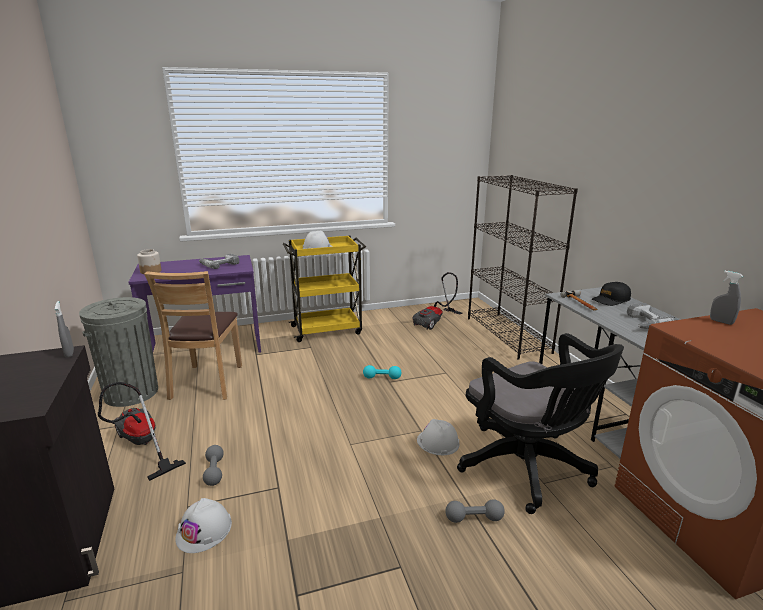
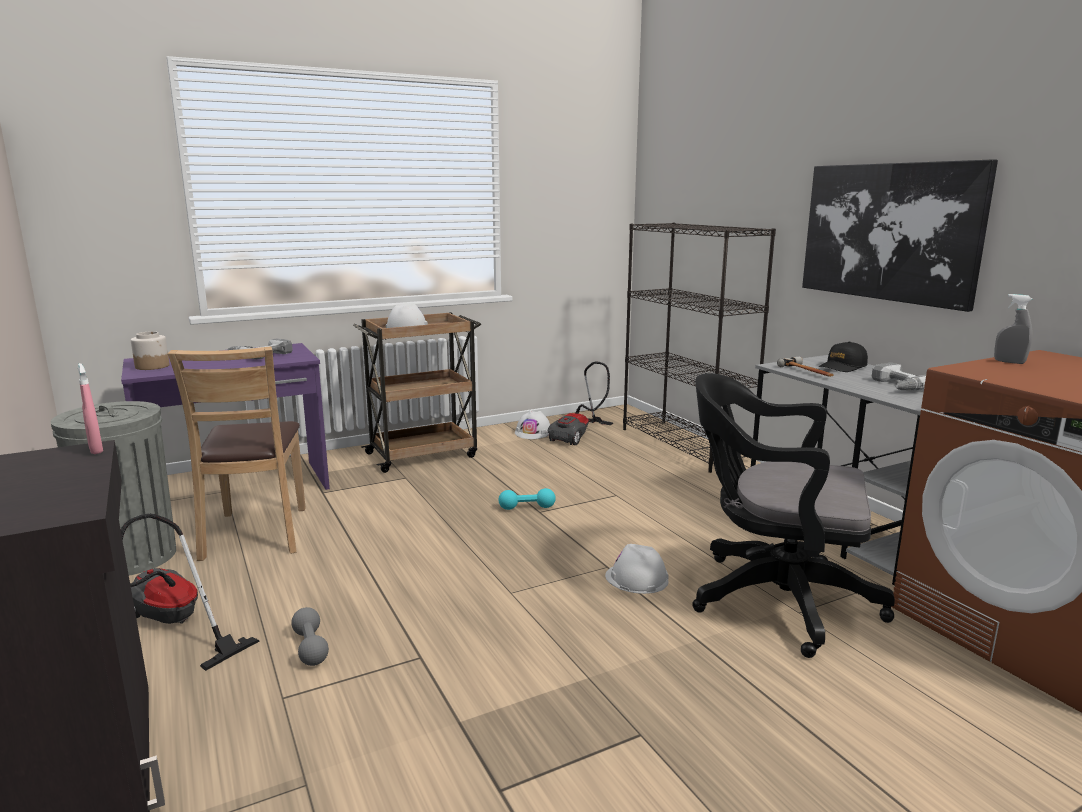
camera: 10 degrees left, 5 degrees down
(69, 353) = (96, 450): grey spray bottle -> pink spray bottle
(204, 530) = (322, 725): white hard hat -> white hard hat (533, 432)
(327, 330) = (423, 454): yellow cart -> brown cart
(474, 518) = (721, 664): grey dumbbell -> none
(528, 469) = (773, 598): black office chair -> black office chair turned 150 degrees clockwise
(656, 201) = (889, 232): none -> picture

